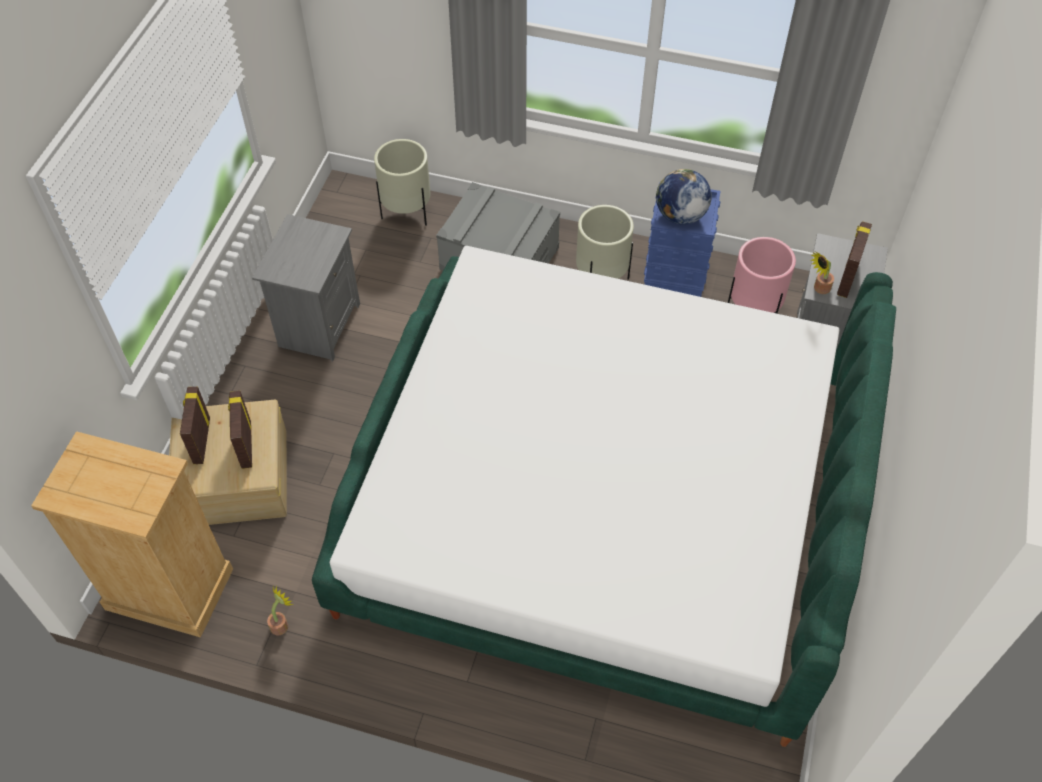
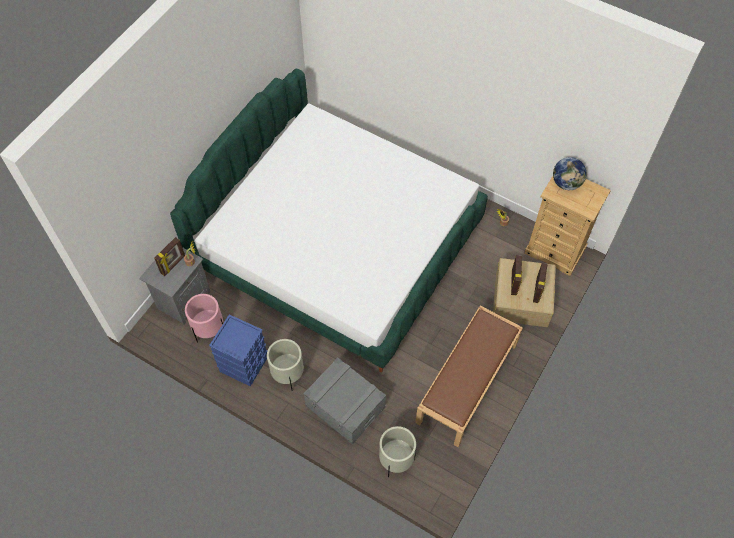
camera: 165 degrees left, 5 degrees up
(318, 325) = (467, 383): grey nightstand -> brown bench
(680, 215) = (241, 335): globe -> globe (566, 183)

